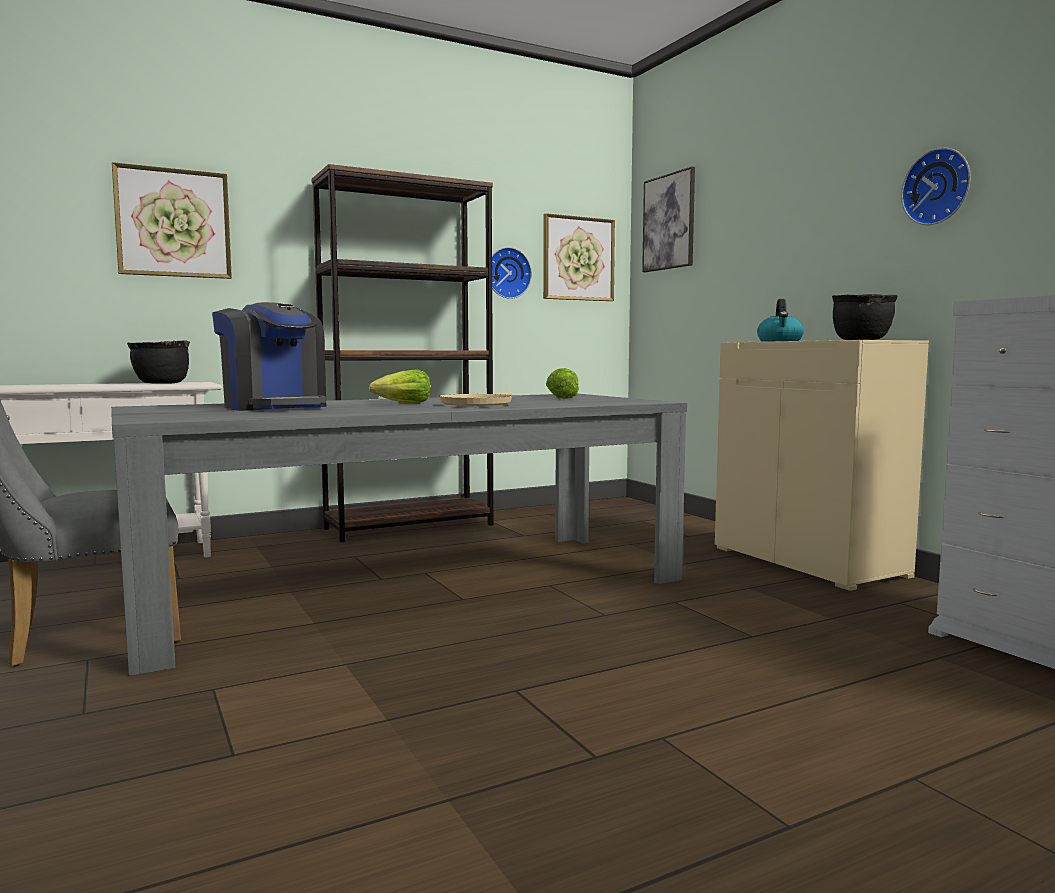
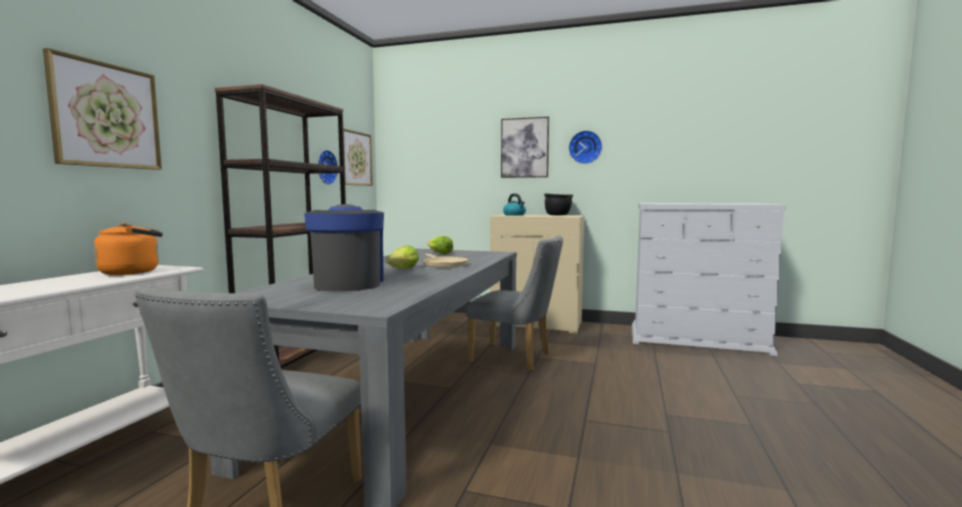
camera: 45 degrees left, 0 degrees up
(161, 383) = (134, 272): black cooking pot -> orange kettle
(274, 407) = (348, 283): coffee machine -> coffee machine turned 105 degrees counterclockwise
(637, 594) = (516, 358): none -> grey chair
(669, 222) = (410, 141): picture -> picture (524, 148)

